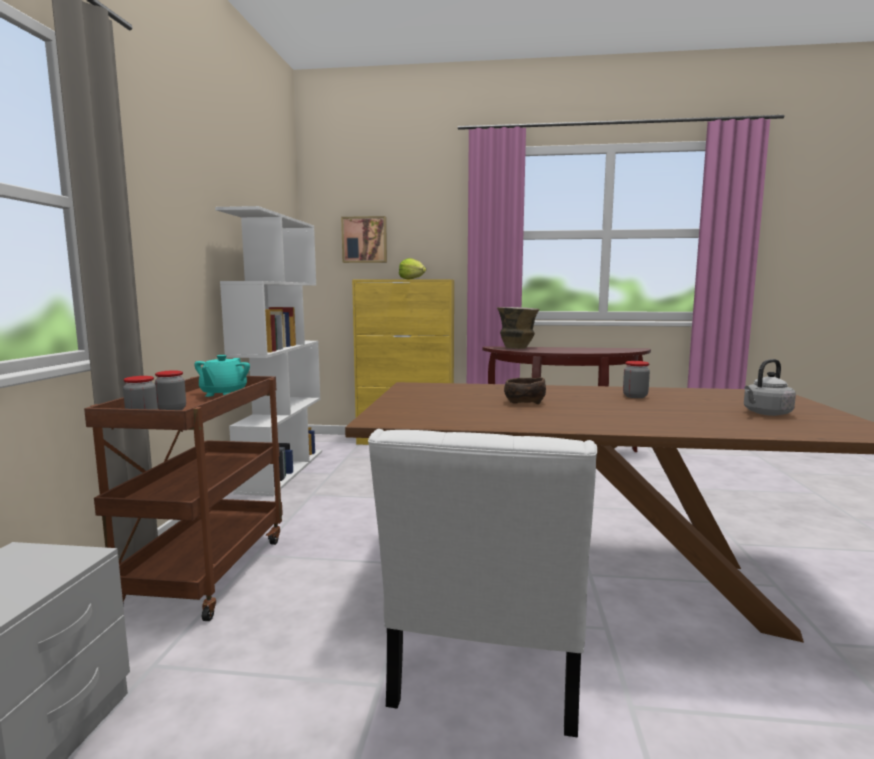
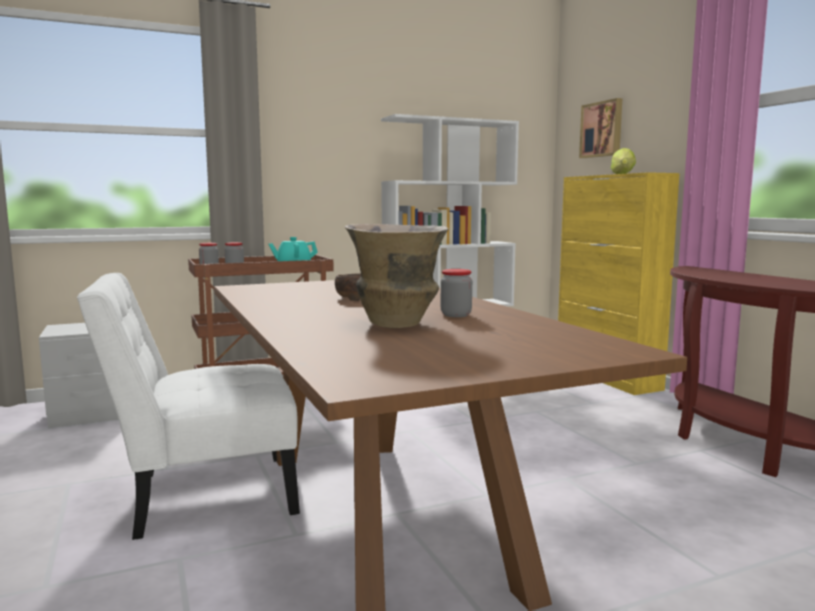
camera: 60 degrees right, 0 degrees up
(517, 348) = (709, 271): vase -> vase (398, 324)
(765, 413) = (431, 348): grey kettle -> none

